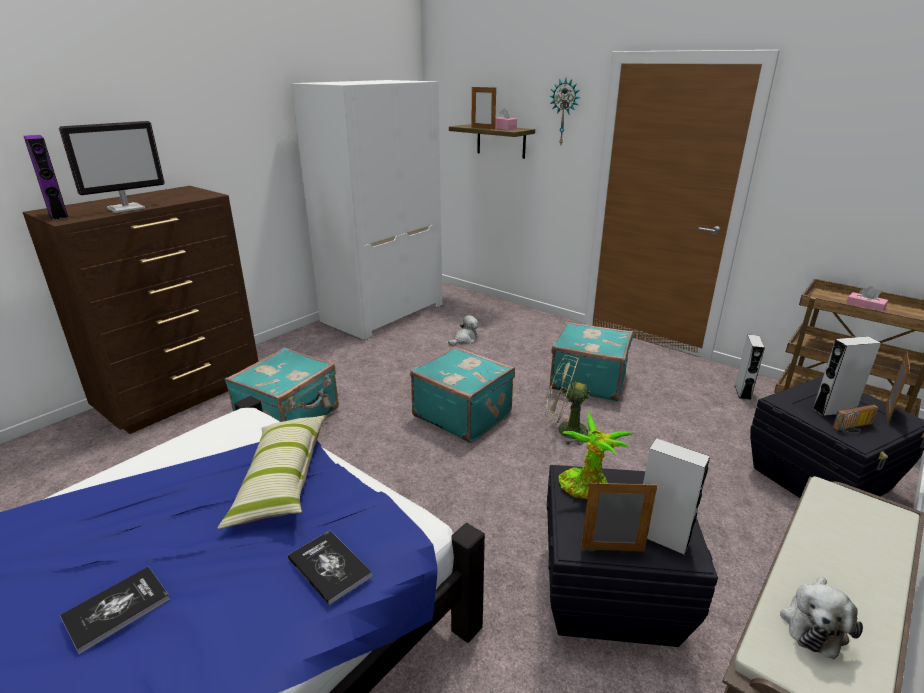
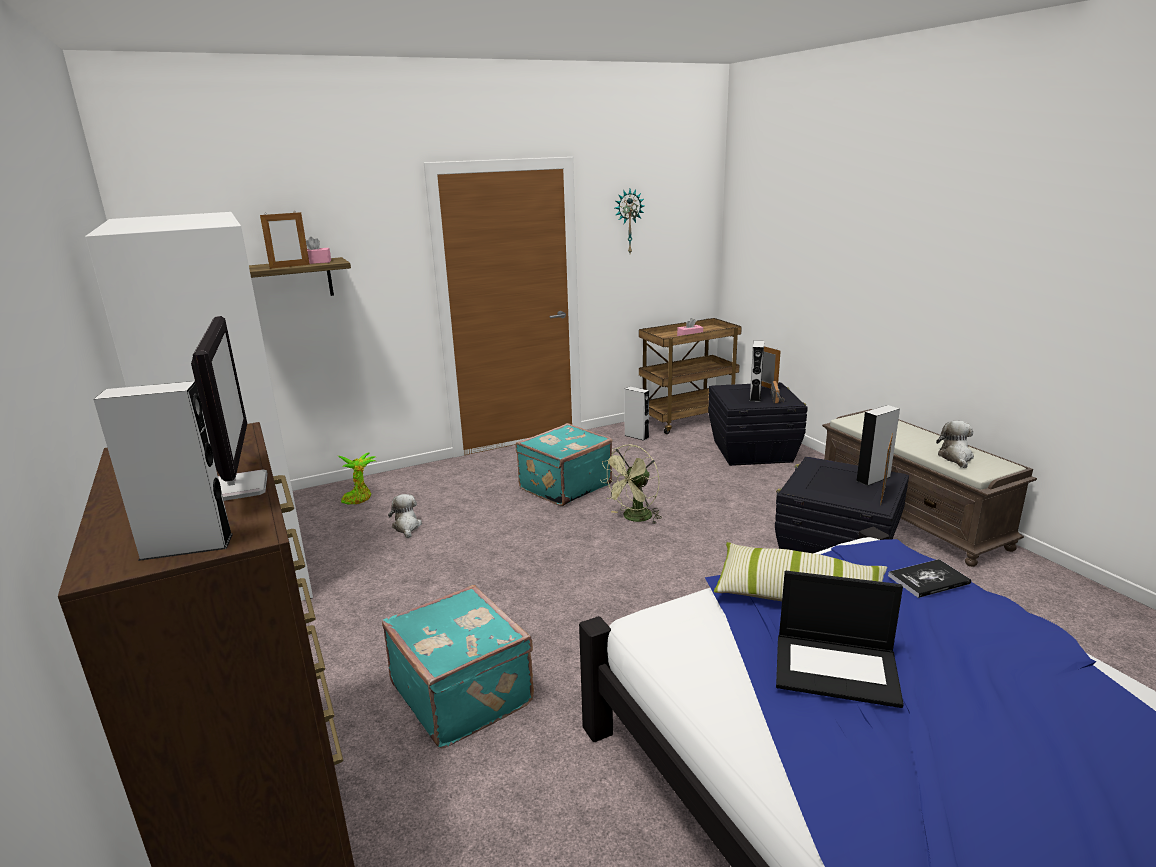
camera: 65 degrees left, 5 degrees down
(58, 215) = (187, 546): purple speaker -> grey speaker
(117, 609) = (985, 691): book -> none
(160, 508) = (837, 669): none -> laptop
(463, 414) = (565, 563): turquoise suitcase -> none
(564, 112) = (379, 232): wall clock -> wall clock (628, 221)
(586, 487) = (813, 487): potted plant -> potted plant (359, 498)
(814, 624) = (955, 457): plush toy -> plush toy turned 135 degrees counterclockwise

